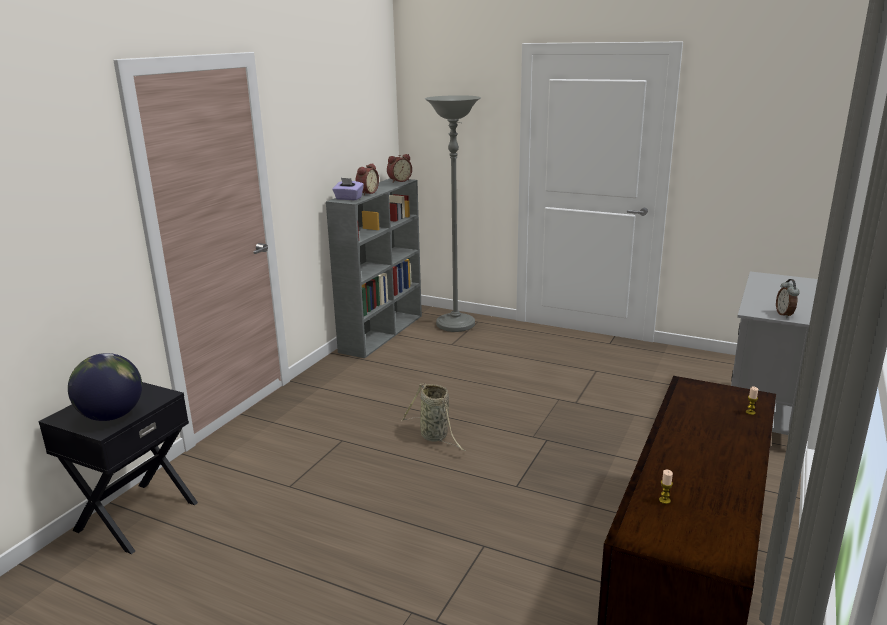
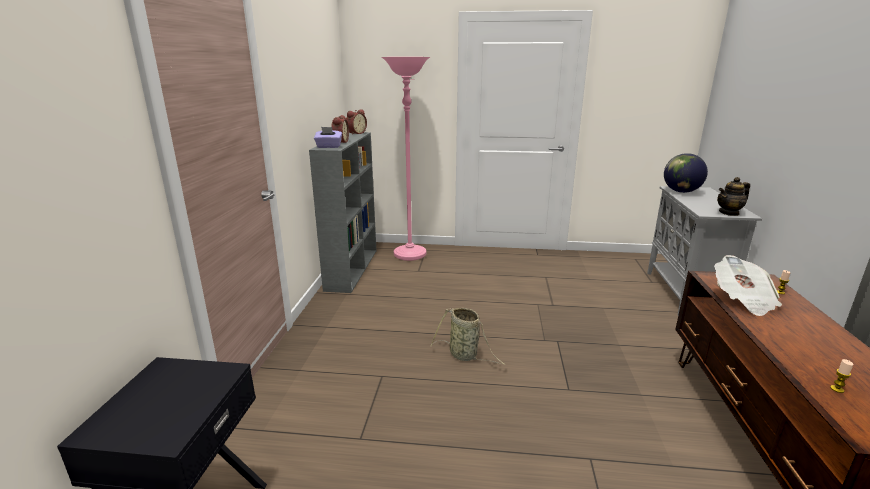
camera: 20 degrees left, 0 degrees up
(112, 416) = (171, 414): globe -> globe (681, 191)
(455, 325) = (410, 254): grey floor lamp -> pink floor lamp
(691, 413) = (743, 300): none -> newspaper
(785, 314) = (729, 213): alarm clock -> teapot

